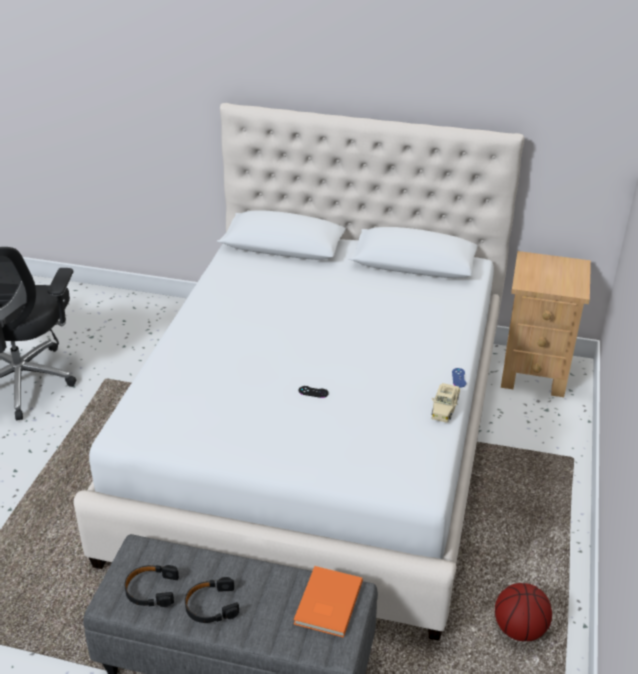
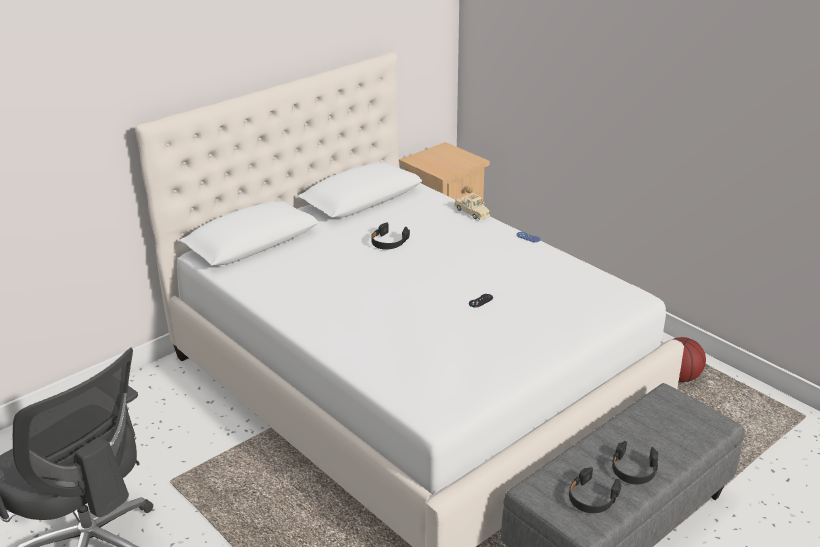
camera: 55 degrees left, 5 degrees down
(326, 603) = (670, 410): orange book -> none
(357, 305) = (389, 242): none -> black headphones
(444, 407) = (556, 255): beige toy car -> beige toy car (472, 212)

